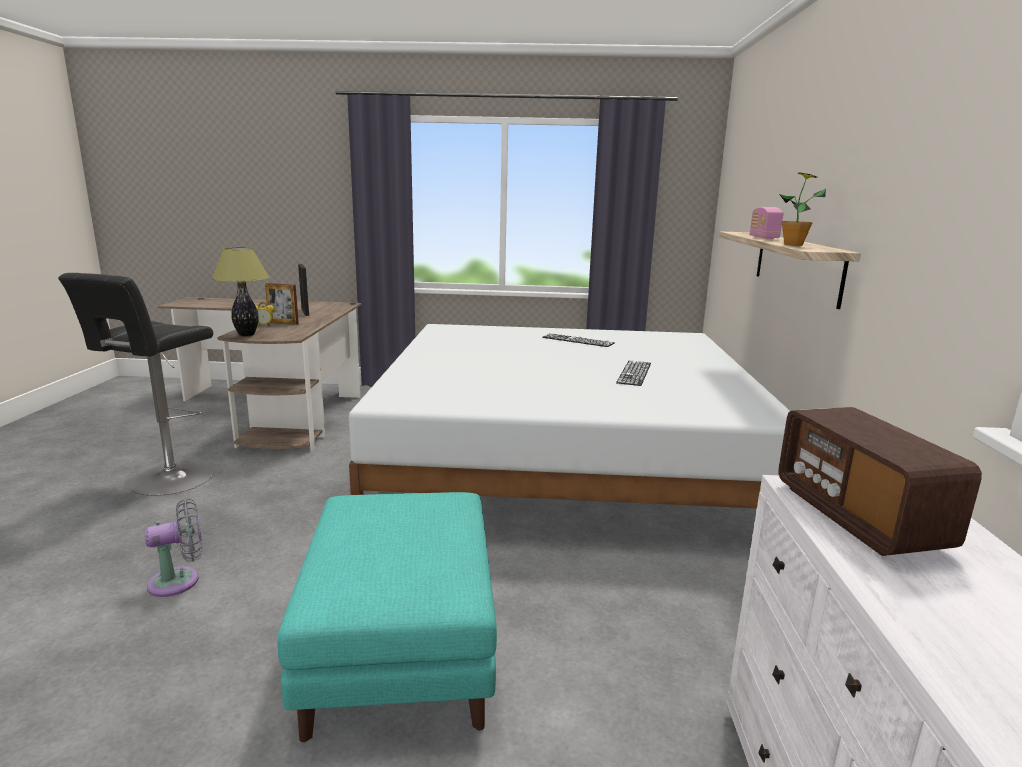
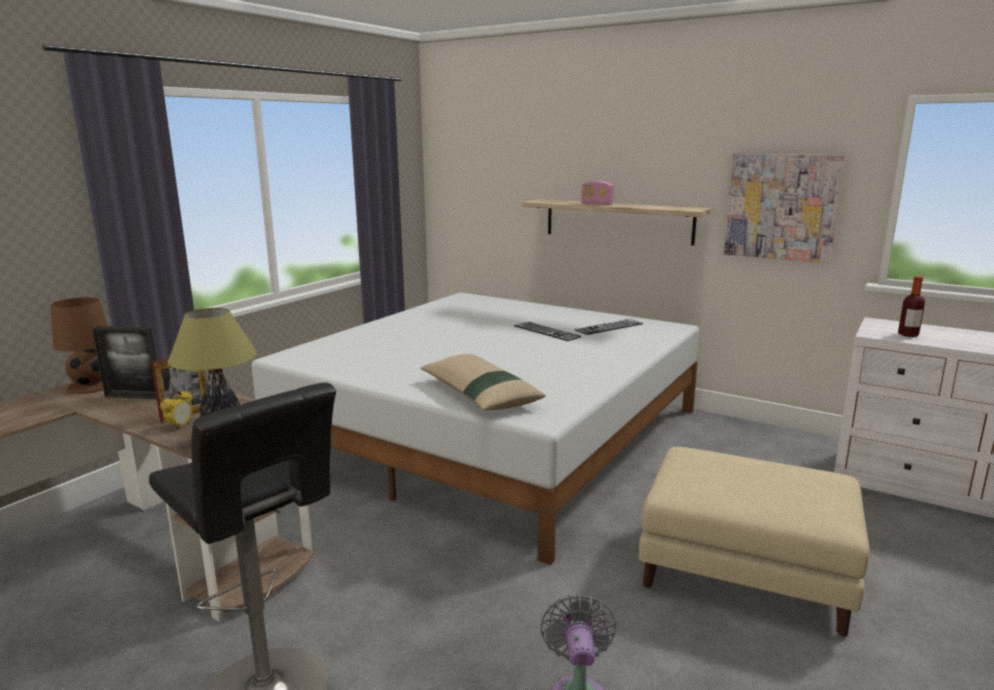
camera: 60 degrees left, 0 degrees up
(316, 304) = (91, 386): none -> brown table lamp
(402, 650) = (747, 573): turquoise ottoman -> beige ottoman
(420, 378) = (479, 395): none -> beige pillow
(577, 340) = (427, 325): keyboard -> keyboard (609, 327)
(793, 245) = (659, 208): potted plant -> none
(858, 516) = (908, 334): radio -> bottle
(923, 256) = (781, 207): none -> picture

